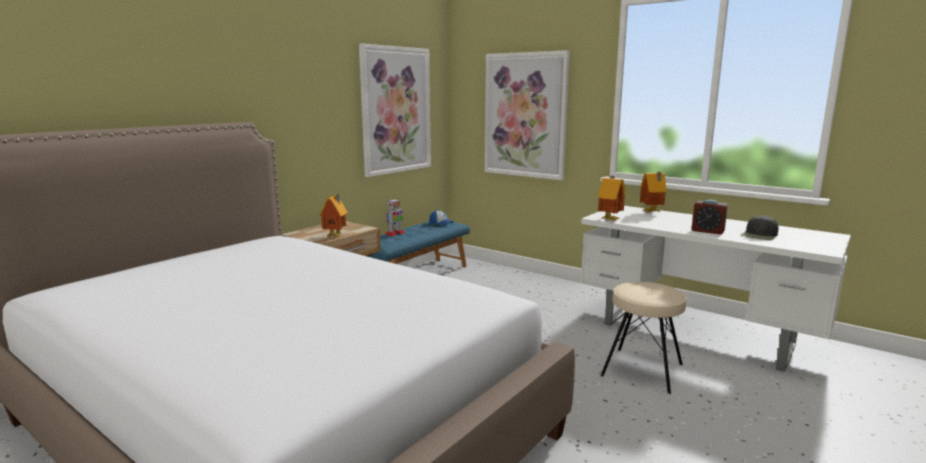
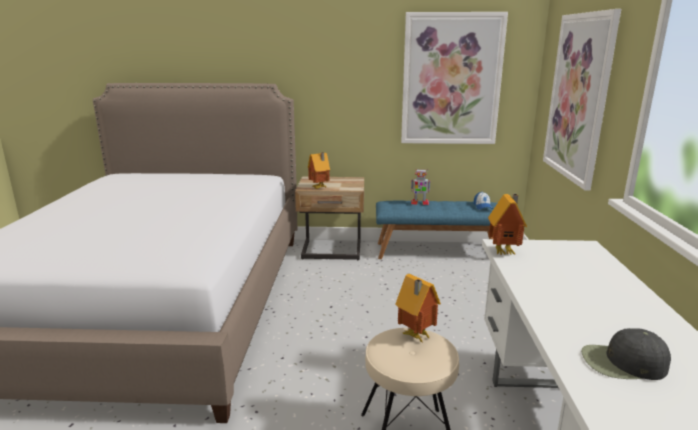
camera: 55 degrees right, 5 degrees up
(651, 212) = (601, 266): toy house -> toy house (415, 336)
(707, 231) = (564, 317): alarm clock -> none

